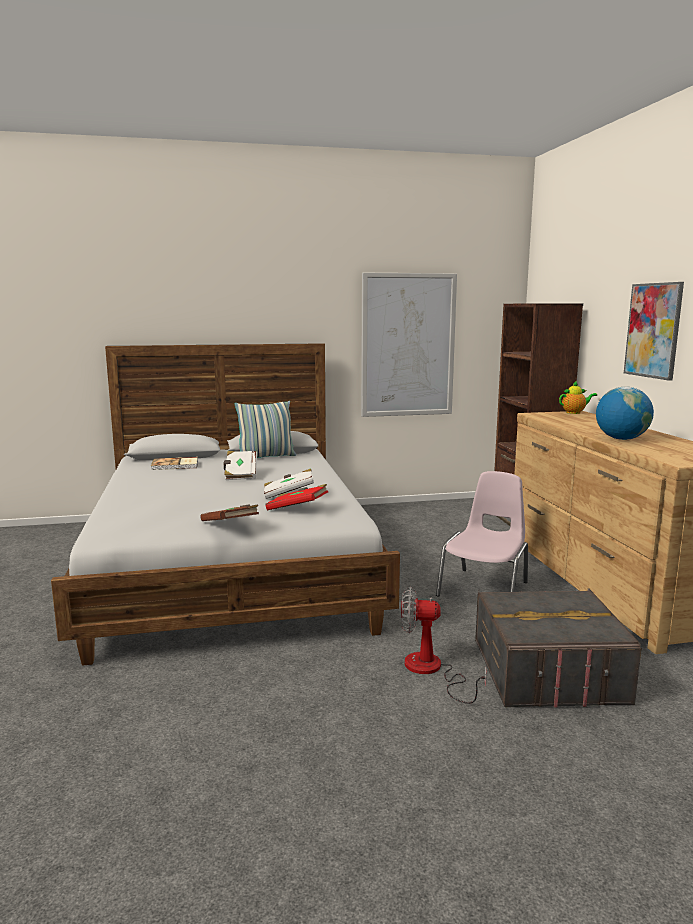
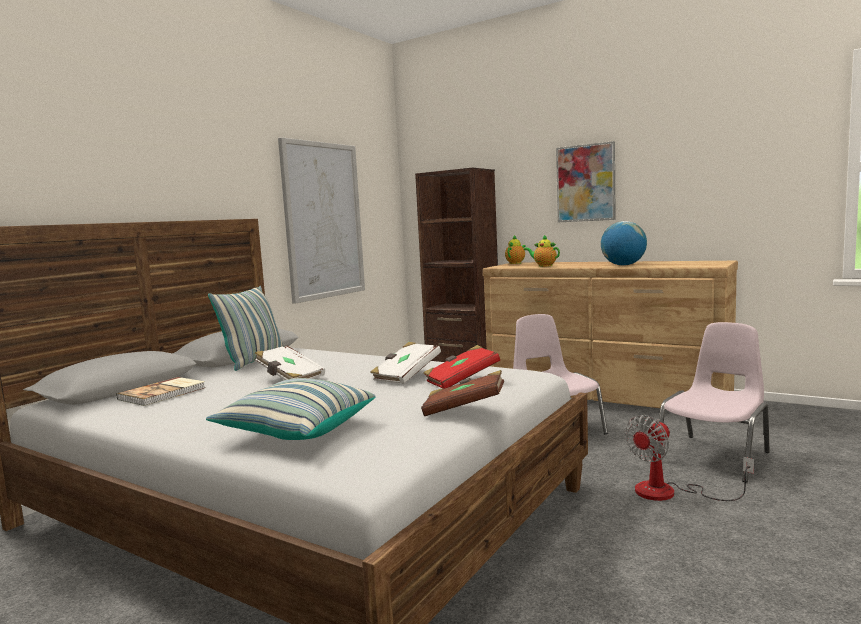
camera: 45 degrees left, 5 degrees down
(143, 505) = (296, 430): none -> pillow
(548, 671) = (715, 457): grey storage box -> pink chair
(566, 422) = (543, 266): none -> teapot

